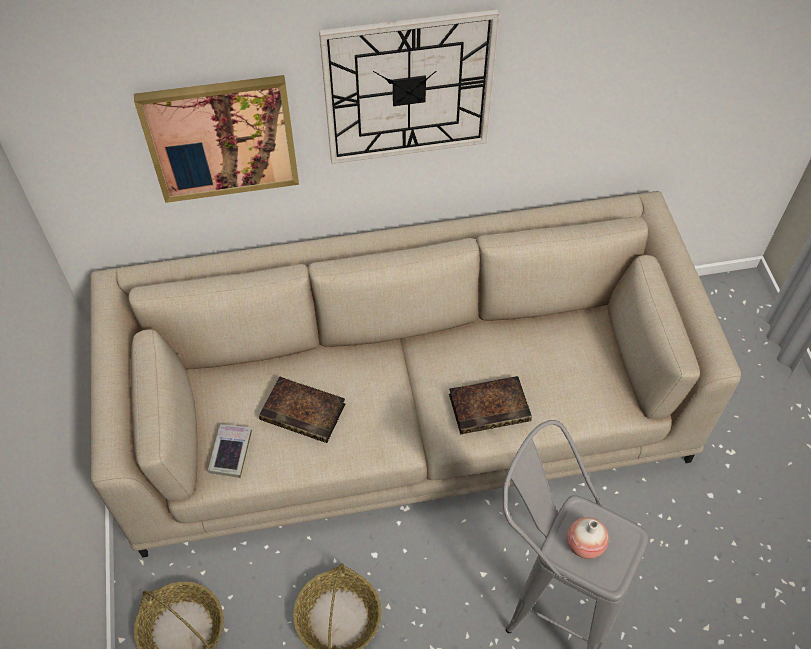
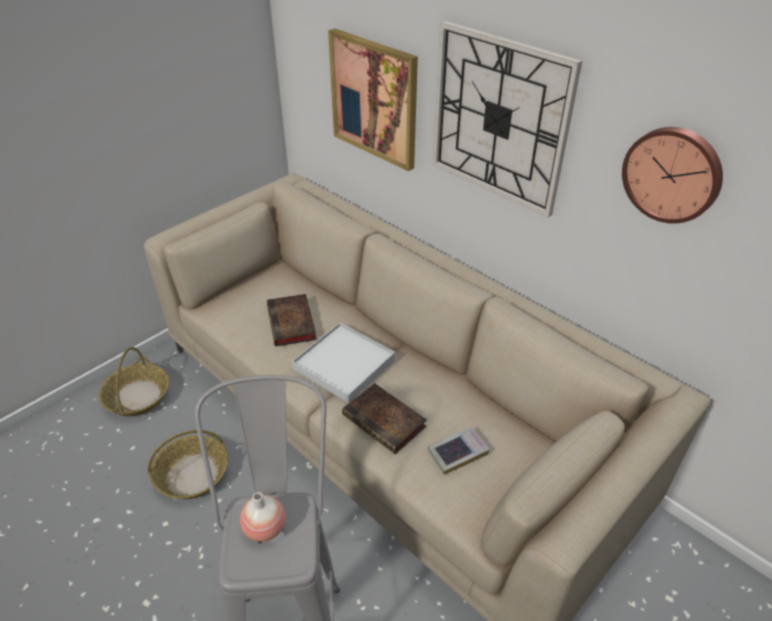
camera: 55 degrees right, 15 degrees down
(230, 452) = (233, 306): book -> book (457, 453)
(397, 399) = (344, 364): none -> white tray
(598, 57) = (672, 174): none -> wall clock

